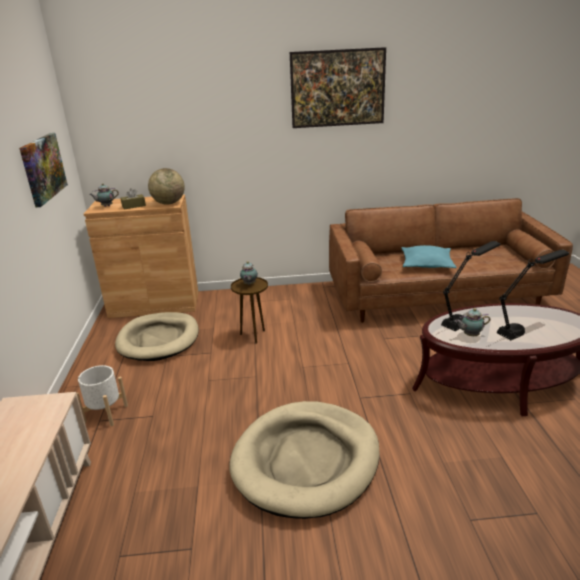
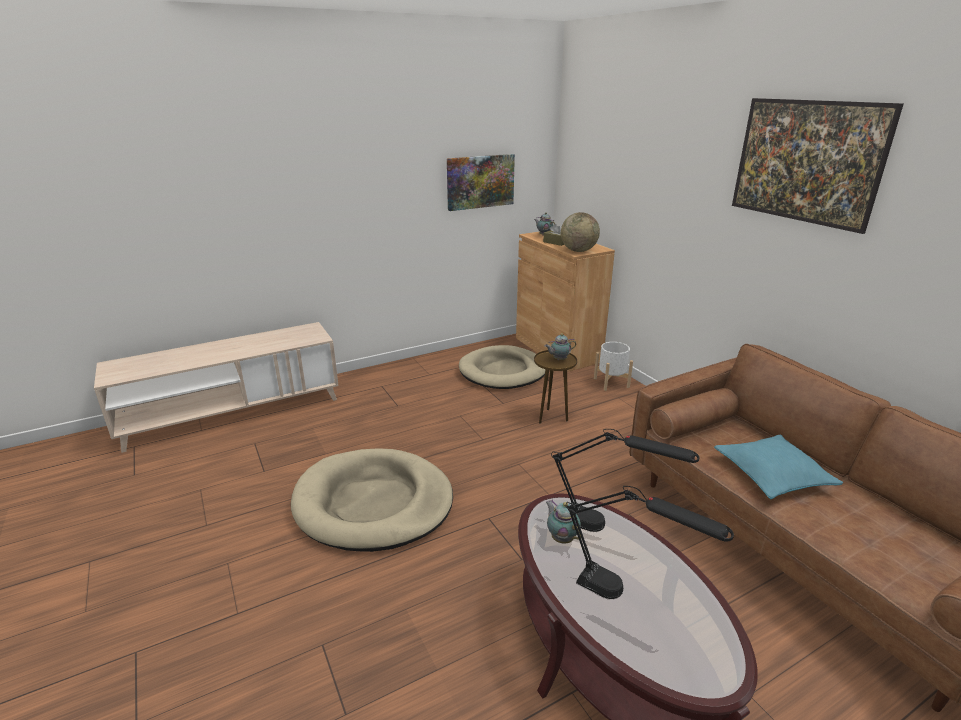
camera: 65 degrees right, 0 degrees up
(105, 414) = (390, 385): white planter -> white planter (611, 383)

